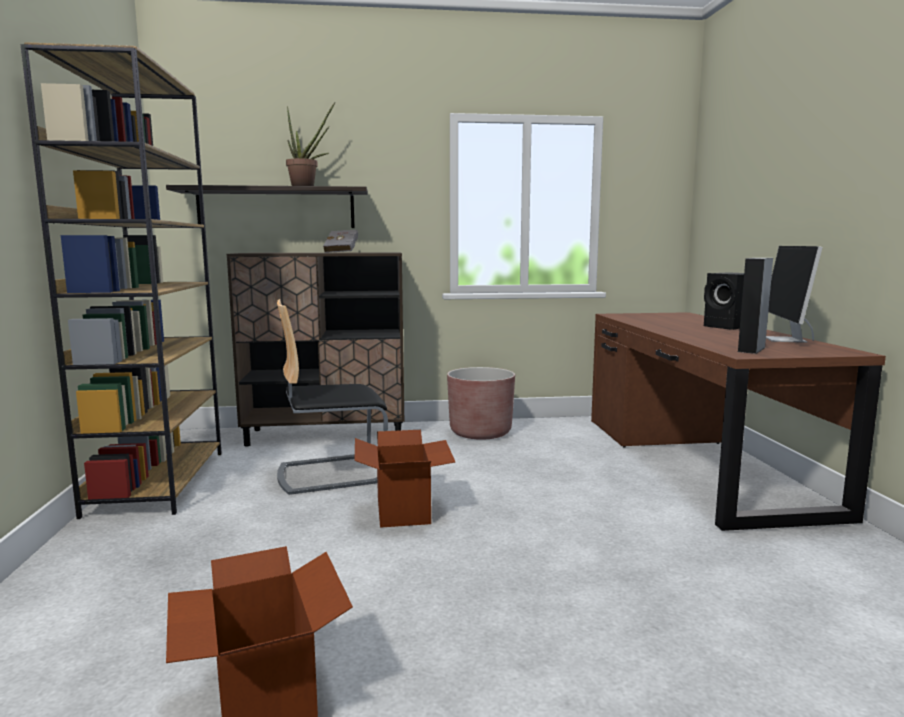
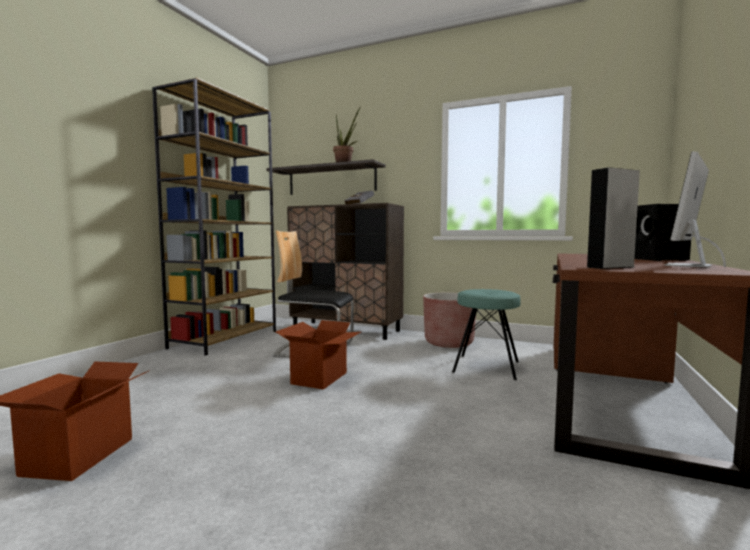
camera: 30 degrees right, 5 degrees down
(559, 456) = (486, 367): none -> turquoise stool

